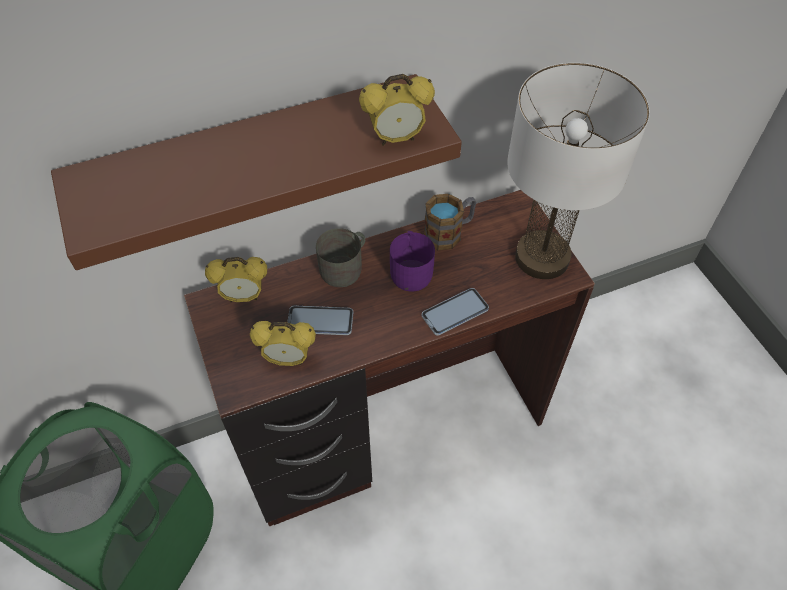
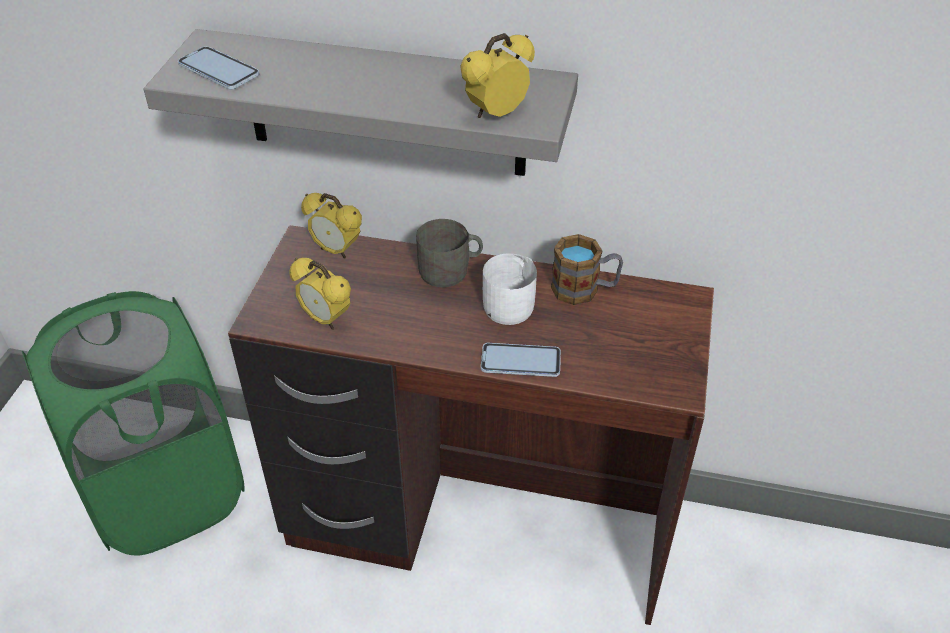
camera: 35 degrees right, 10 degrees down
(253, 162) = (384, 104): brown shelf -> grey shelf
(320, 321) = (383, 303): phone -> phone (219, 70)
(396, 139) = (496, 115): alarm clock -> alarm clock turned 120 degrees clockwise
(411, 270) = (513, 303): purple mug -> white mug
(543, 257) = (666, 359): table lamp -> none

